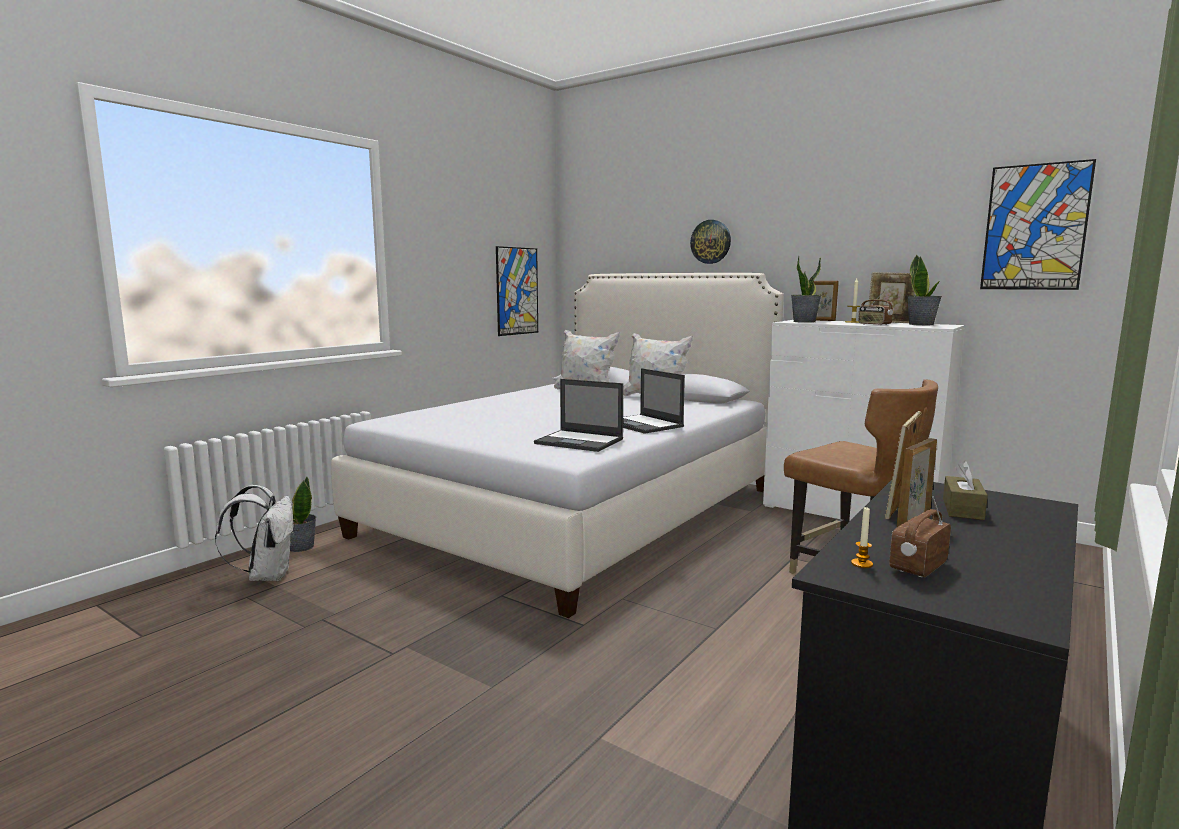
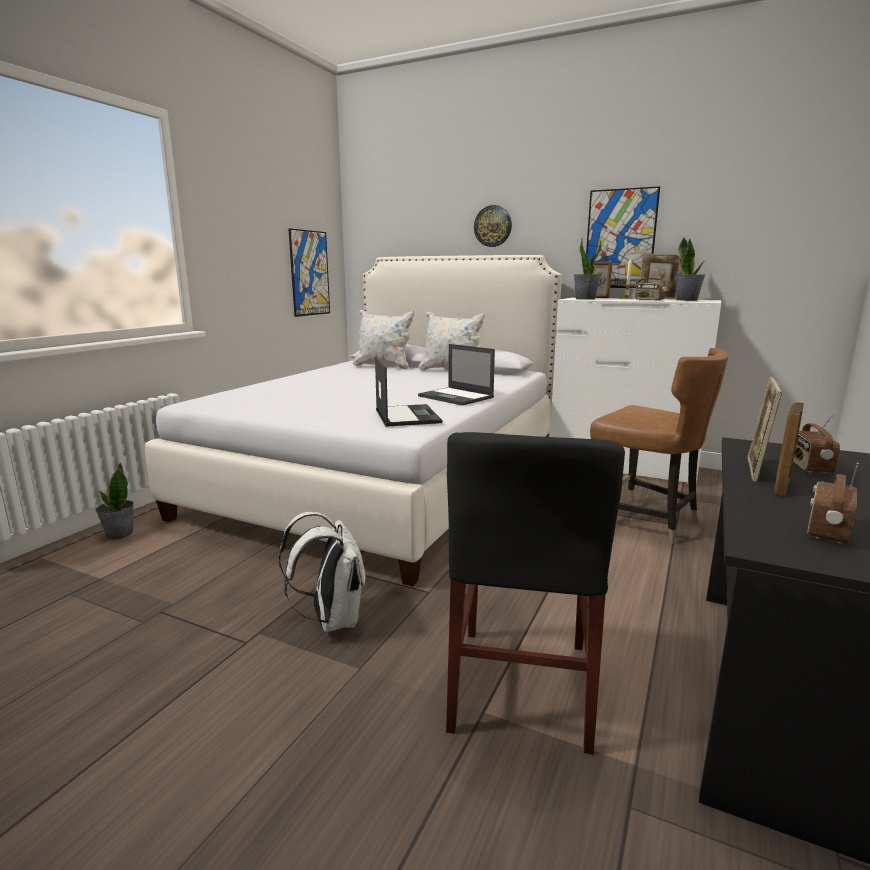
camera: 10 degrees left, 5 degrees up
(267, 576) = (89, 568): white backpack -> white backpack (331, 619)
(580, 441) = (406, 416): laptop -> laptop turned 120 degrees counterclockwise
(647, 718) = (521, 684): none -> black chair
(862, 564) = (776, 533): candle -> none
(962, 509) = (808, 467): brown tissue box -> radio
(1035, 227) = (783, 213): picture -> picture (620, 239)

